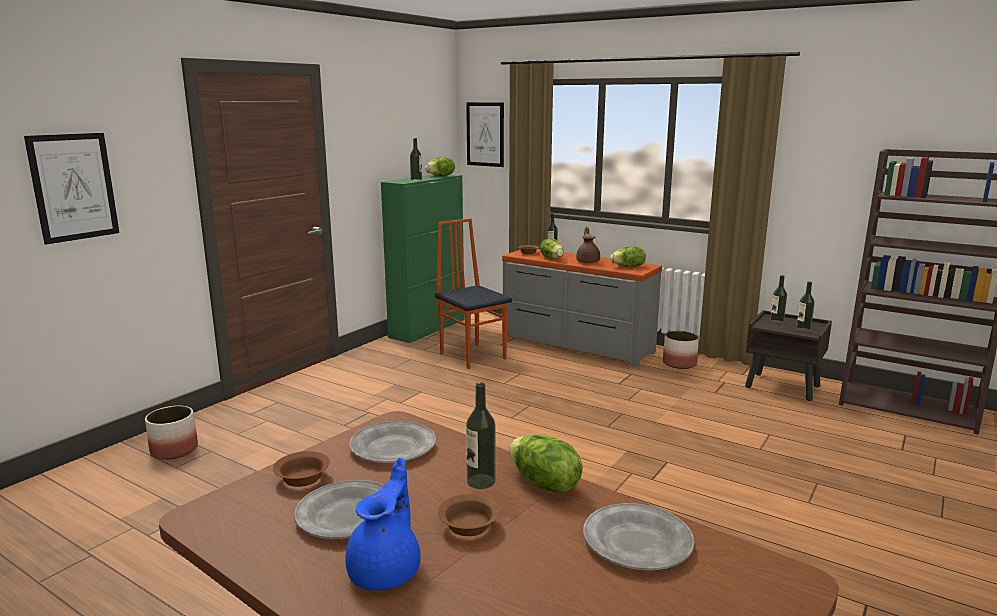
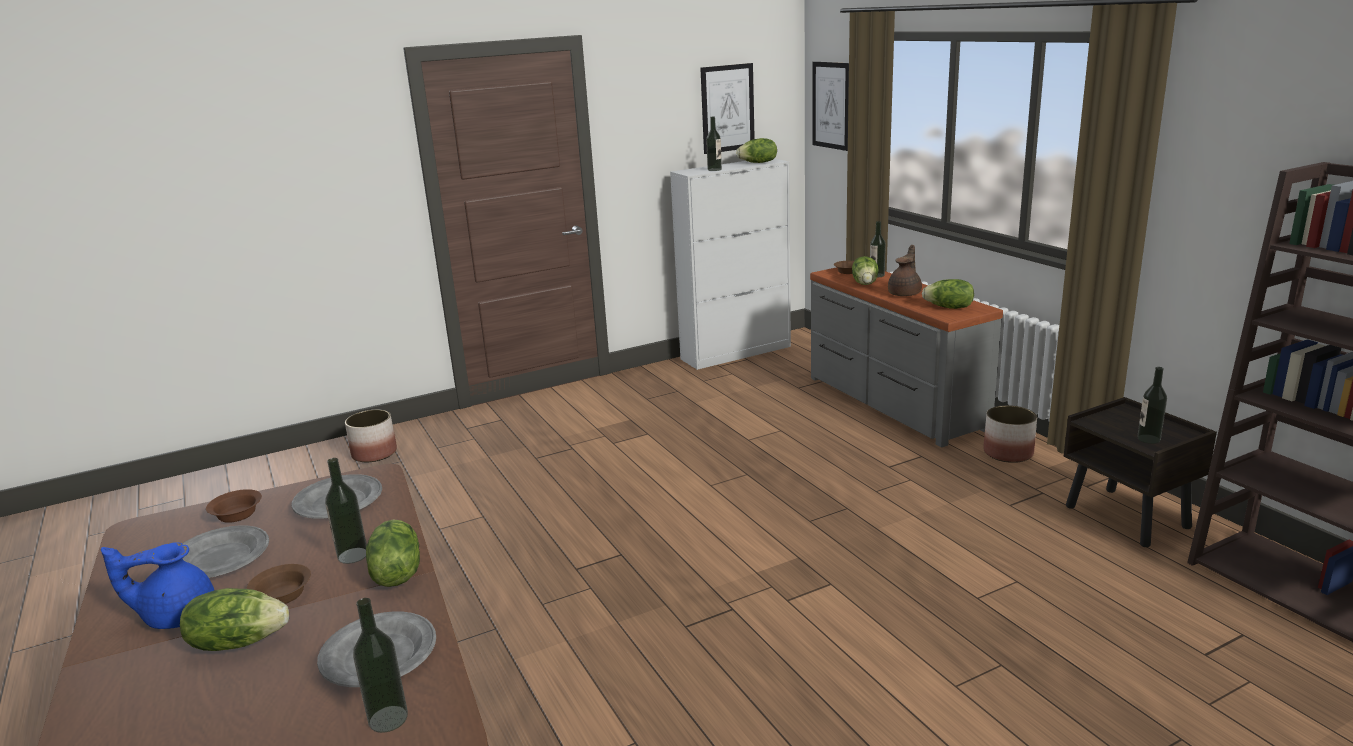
camera: 30 degrees right, 5 degrees up
(74, 187) = (289, 188): picture -> picture (727, 108)
(387, 570) = (177, 615): blue teapot -> blue teapot turned 150 degrees counterclockwise
(428, 328) = (736, 352): green cabinet -> white cabinet
(473, 355) = (750, 397): chair -> none
(492, 571) = (238, 642): none -> lettuce
(776, 322) = (1124, 419): bottle -> bottle (388, 719)

